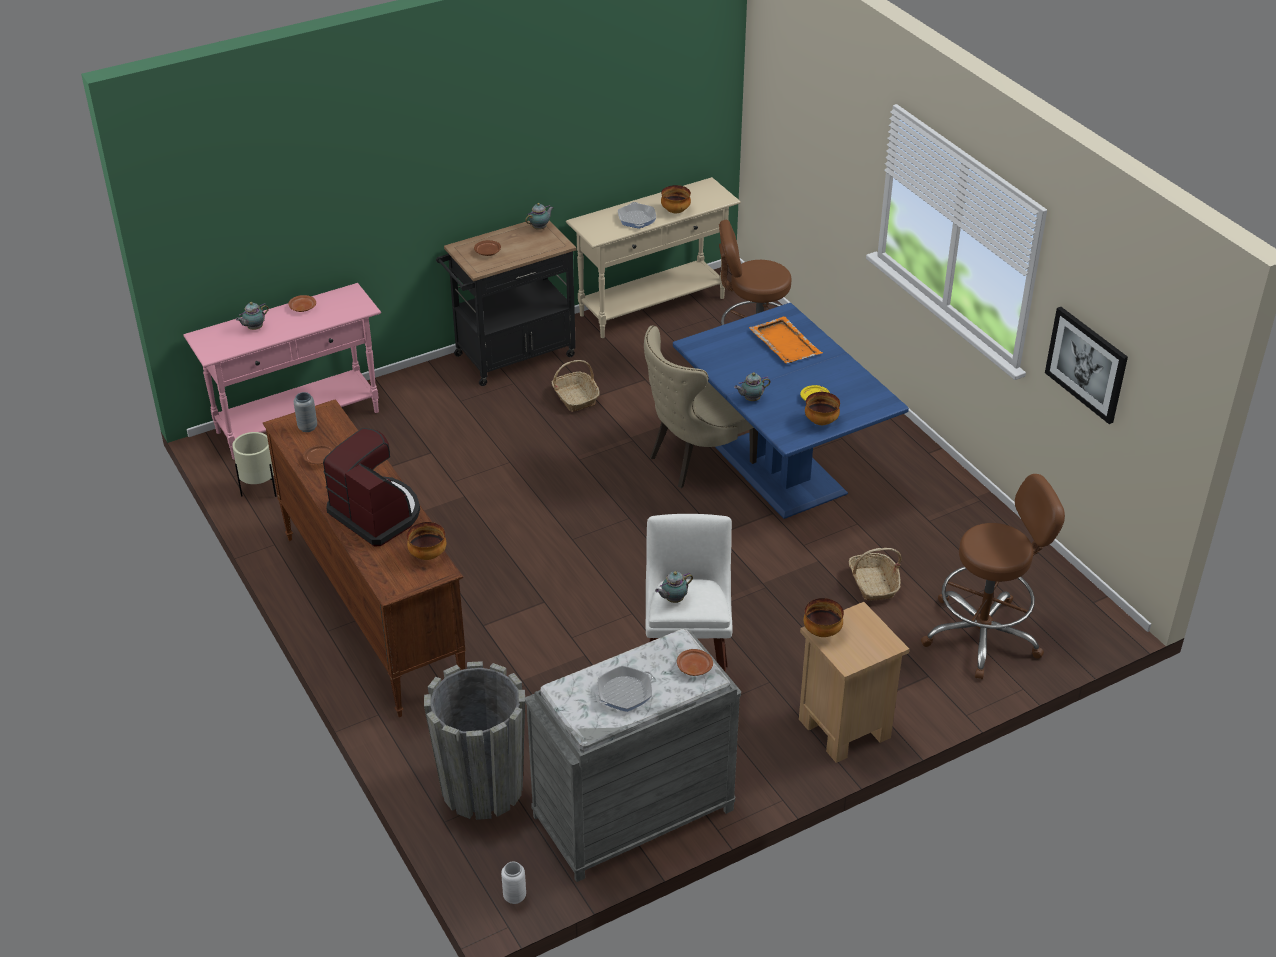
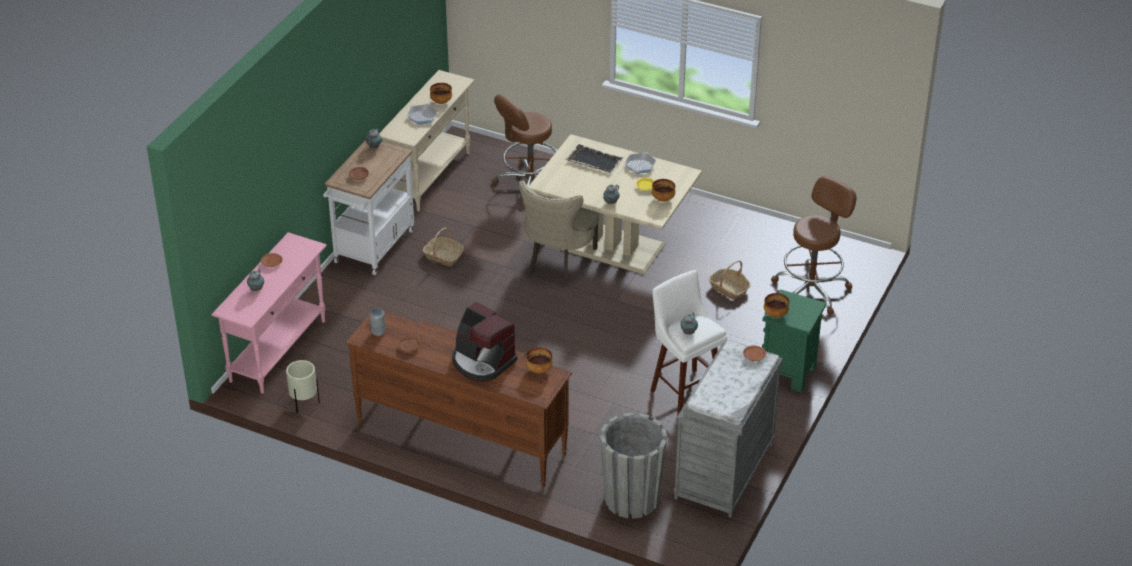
camera: 35 degrees left, 0 degrees up
(377, 514) = (482, 361): coffee machine -> coffee machine turned 150 degrees counterclockwise
(511, 357) = (373, 248): black cart -> white cart
(514, 897) = (707, 541): white vase -> none
(624, 693) = (733, 386): frying pan -> frying pan (640, 165)
(781, 469) = (613, 246): blue dining table -> beige dining table
(784, 342) = (593, 160): orange tray -> black tray
(842, 727) = (787, 373): beige nightstand -> green nightstand
(1087, 364) = (812, 101): picture -> none

